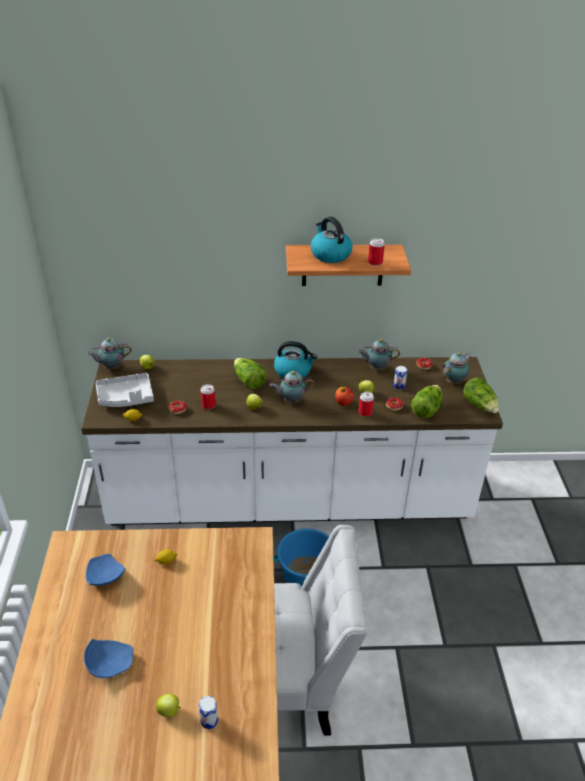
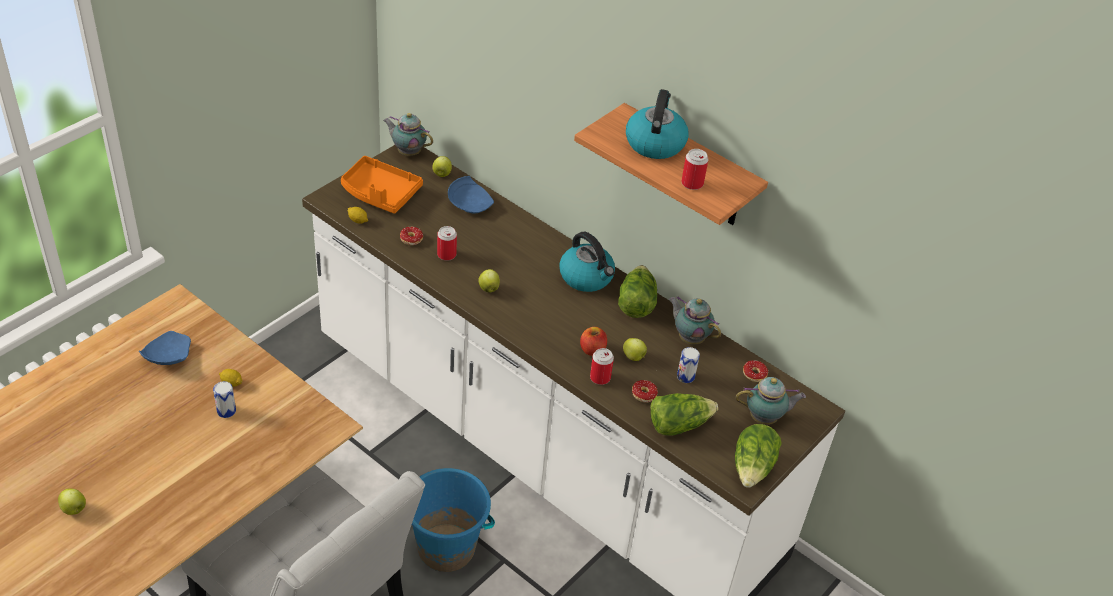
camera: 40 degrees right, 5 degrees up
(109, 662) = (82, 432): blue plate -> blue plate (470, 203)
(126, 397) = (380, 193): grey tray -> orange tray
(209, 720) = (90, 544): can -> can (226, 411)
(248, 381) = (523, 256): lettuce -> lettuce (636, 303)
(291, 401) = (537, 308): teapot -> none

